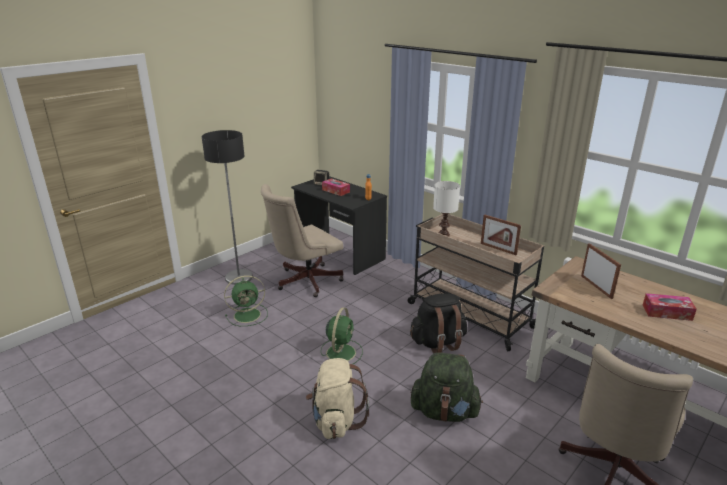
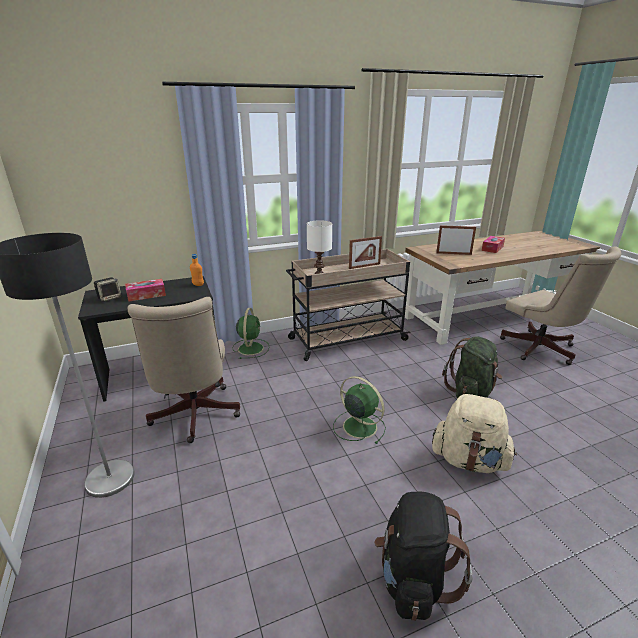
camera: 65 degrees left, 0 degrees up
(248, 315) = (223, 489): green fan -> green fan (251, 348)
(438, 342) = (376, 366): black backpack -> black backpack (413, 578)

